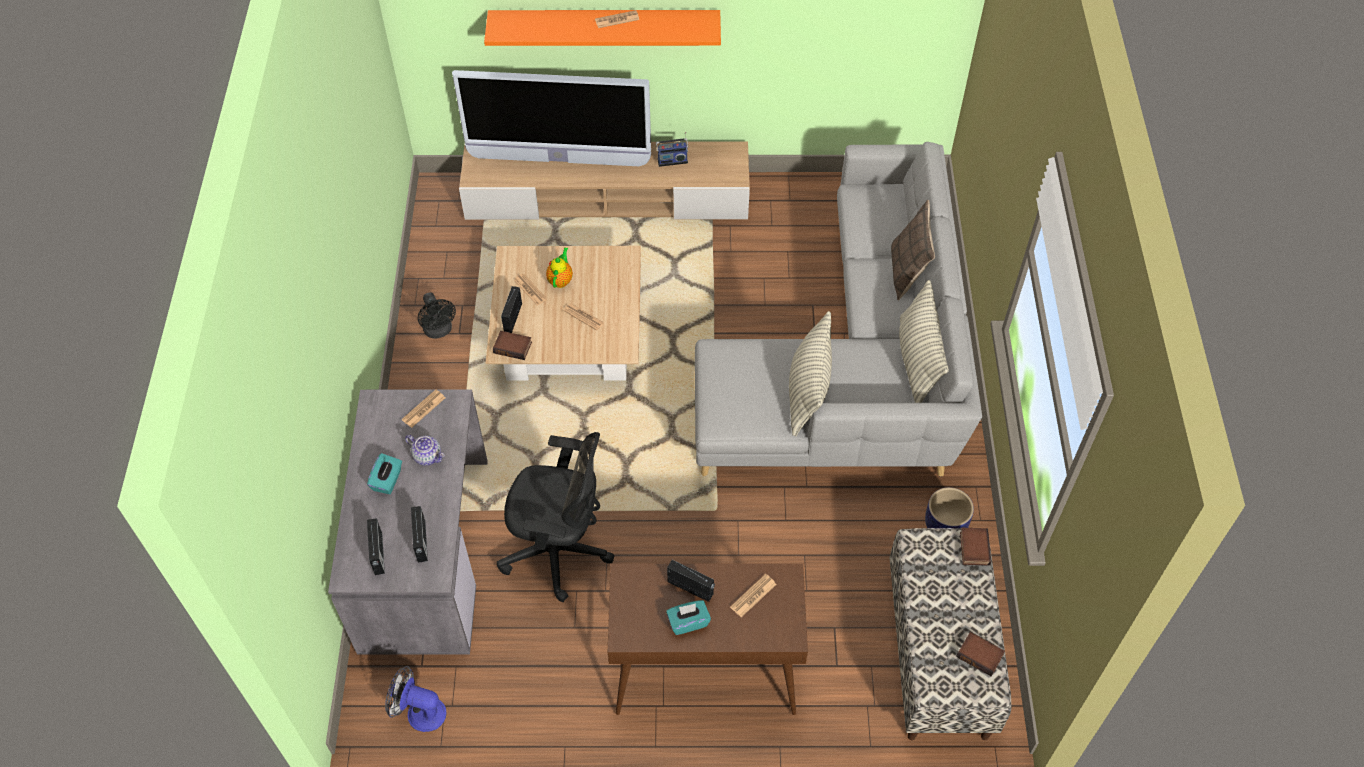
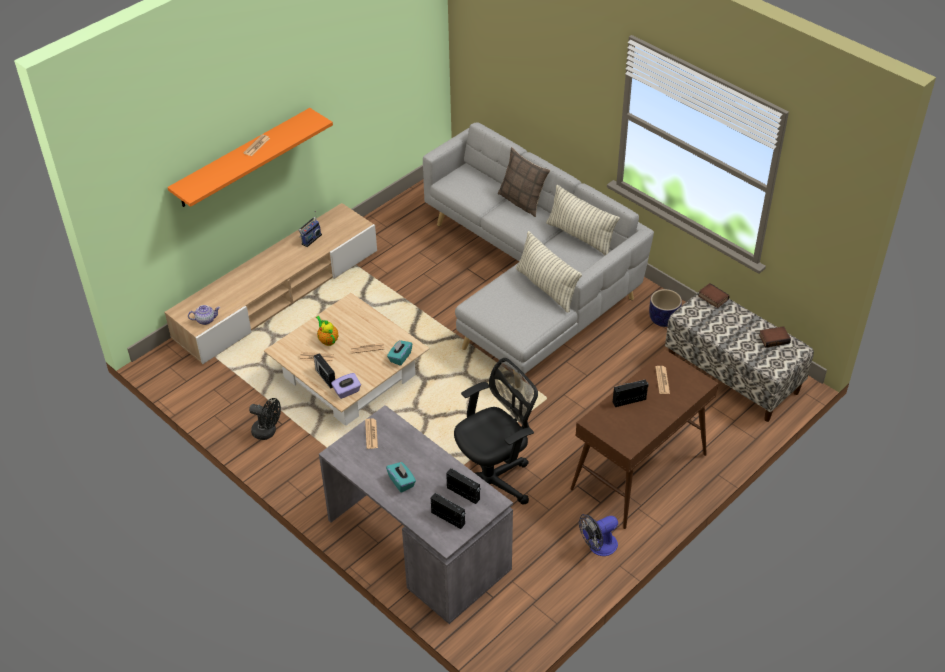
camera: 45 degrees left, 10 degrees down
(419, 712) = (523, 618): fan -> fan (598, 547)
(428, 456) = (407, 453): teapot -> teapot (206, 320)
(513, 347) = (347, 391): book -> purple tissue box
(559, 160) = (241, 282): television -> none
(688, 622) = (649, 415): turquoise tissue box -> turquoise tissue box (400, 357)

